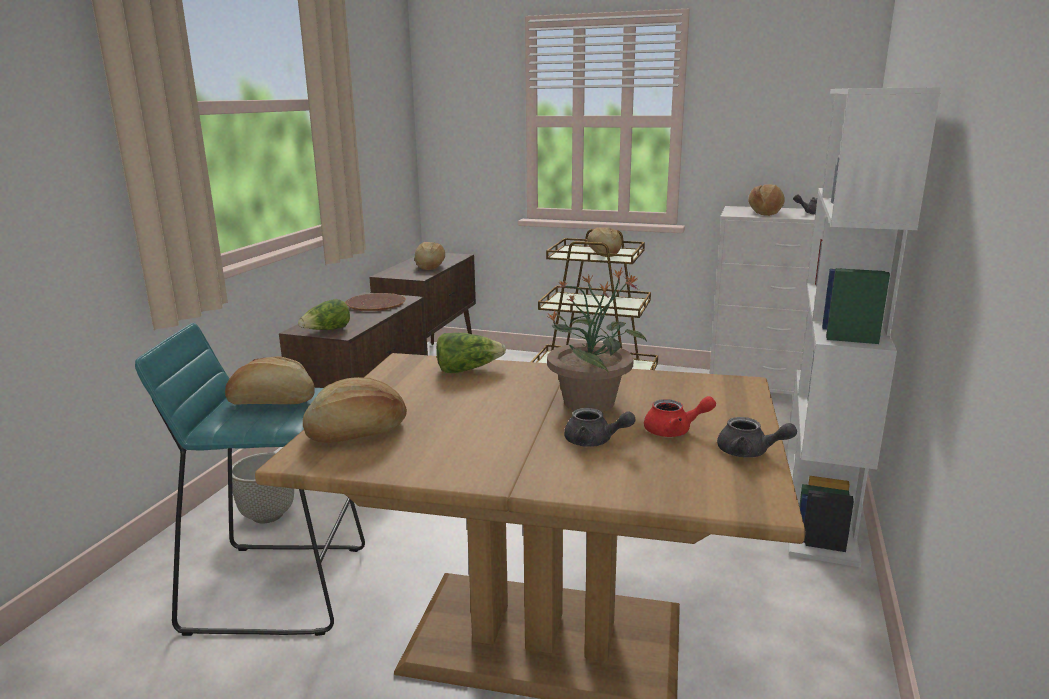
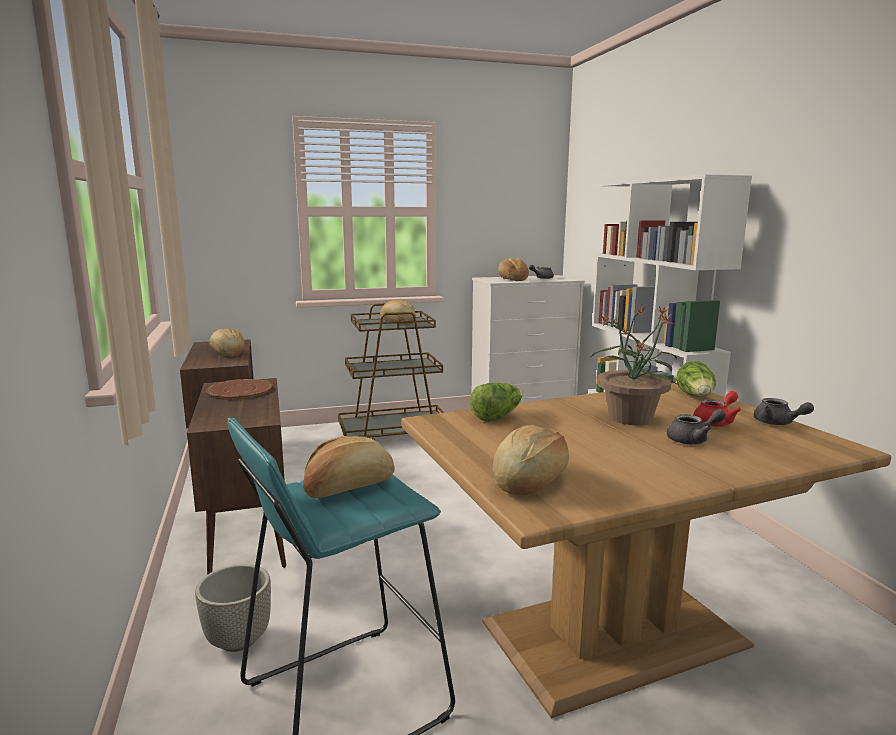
camera: 35 degrees left, 5 degrees down
(327, 331) = (239, 421): lettuce -> lettuce (696, 397)
(749, 452) = (777, 423): grey teapot -> grey teapot turned 60 degrees clockwise

